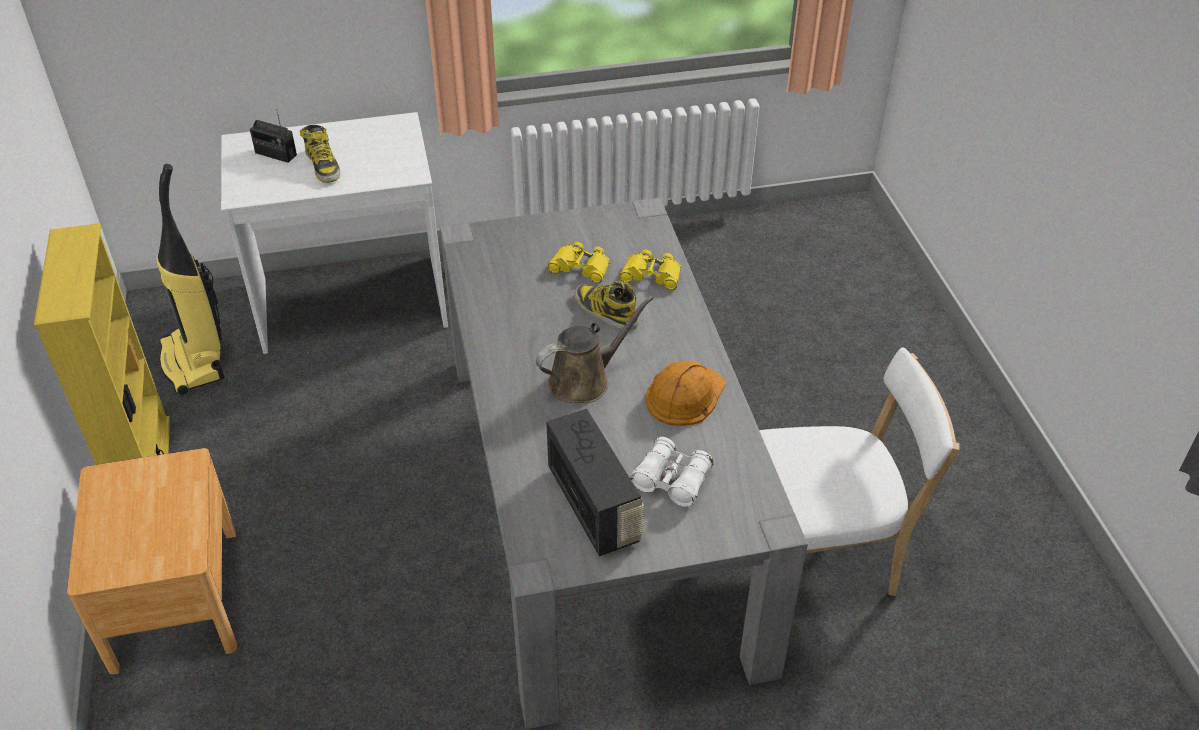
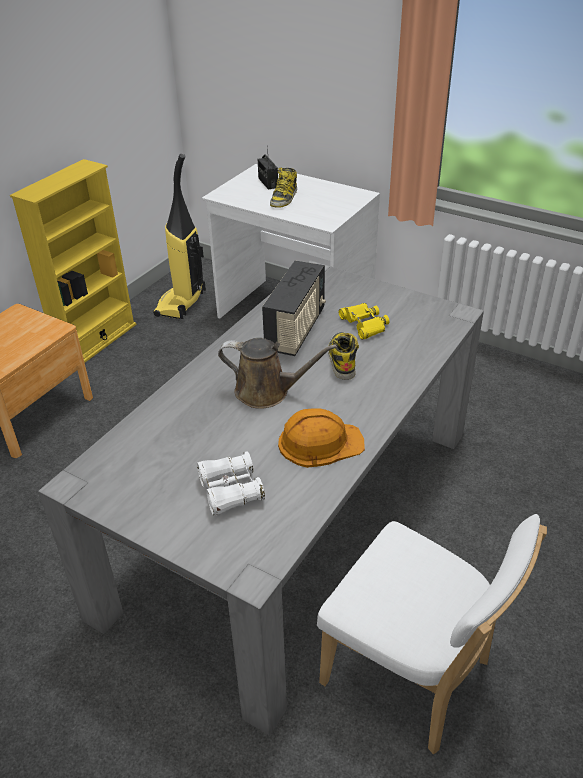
camera: 45 degrees right, 5 degrees down
(594, 506) = (160, 471): radio -> radio (296, 330)
(651, 275) = (407, 354): yellow binoculars -> none

